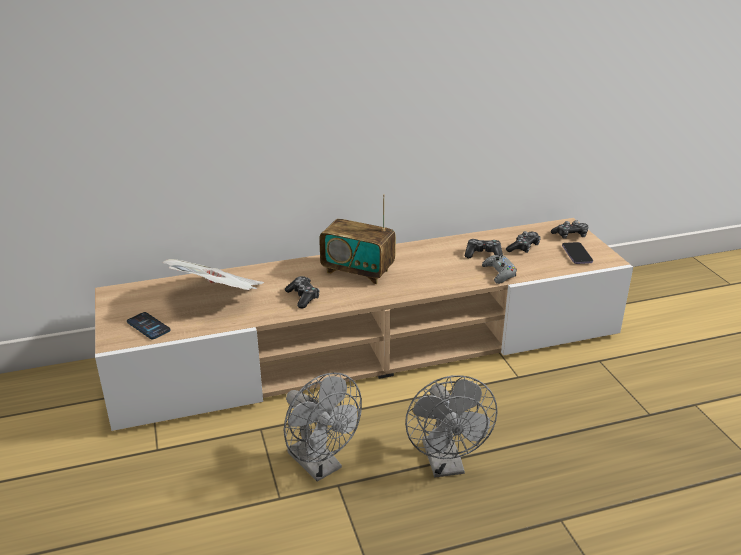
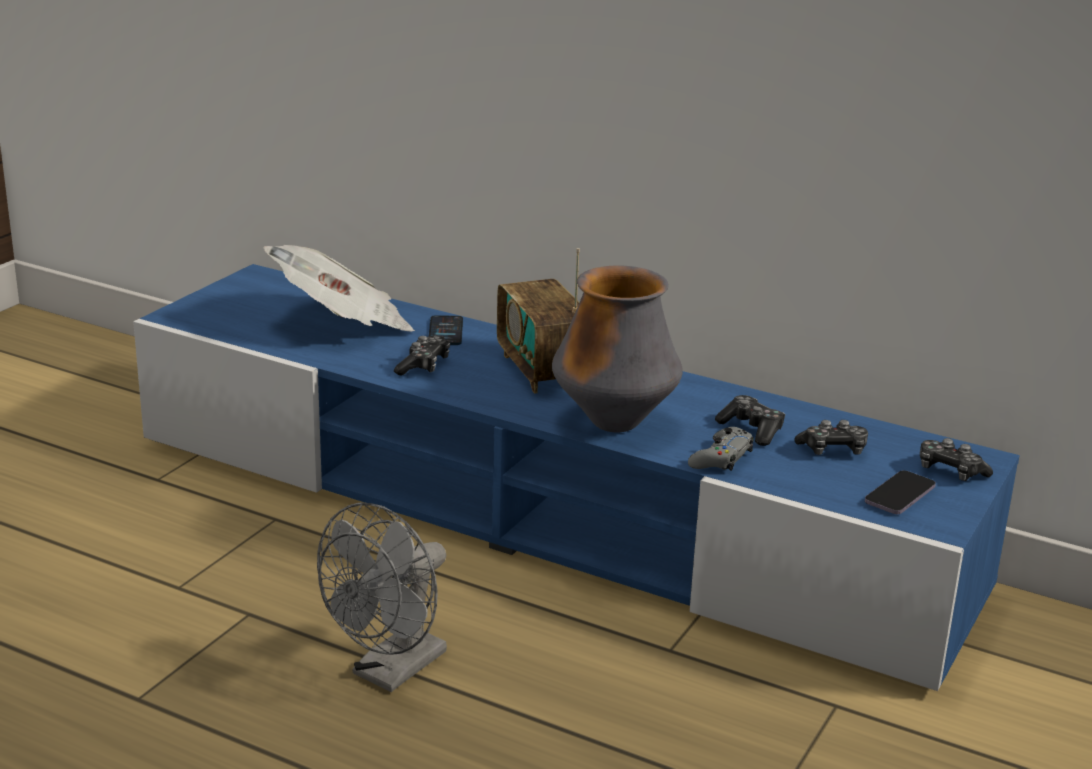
camera: 45 degrees right, 5 degrees down
(148, 326) = (225, 318): phone -> phone (445, 332)
(320, 466) = (266, 586): grey fan -> none
(371, 348) = (543, 514): beige tv stand -> blue tv stand
(434, 280) = (614, 423): none -> vase

